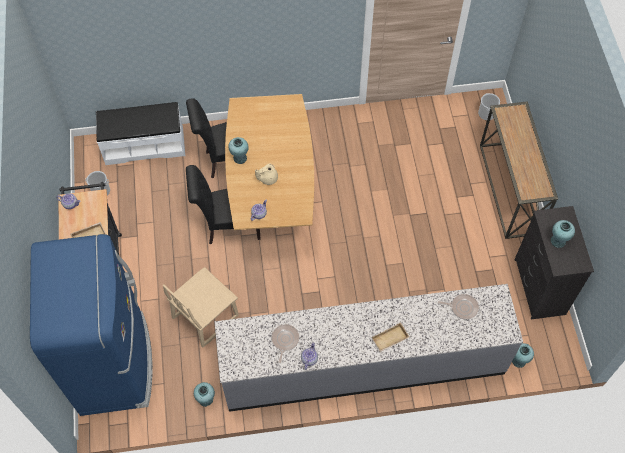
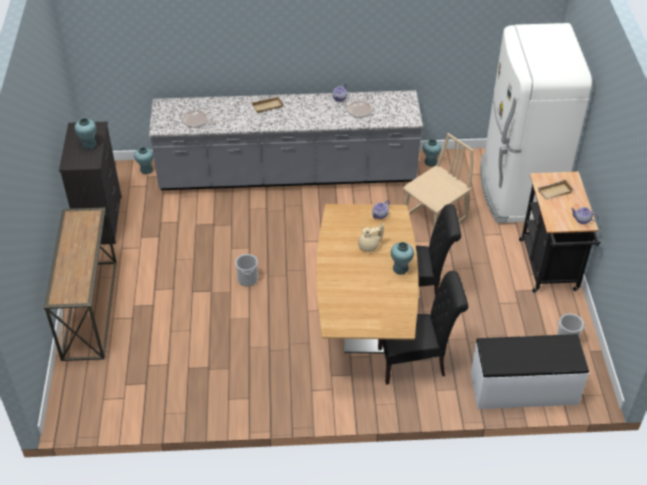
camera: 175 degrees left, 15 degrees down
(114, 362) = (517, 190): blue fridge -> white fridge
(486, 113) = (78, 398): bucket -> bucket (248, 279)

